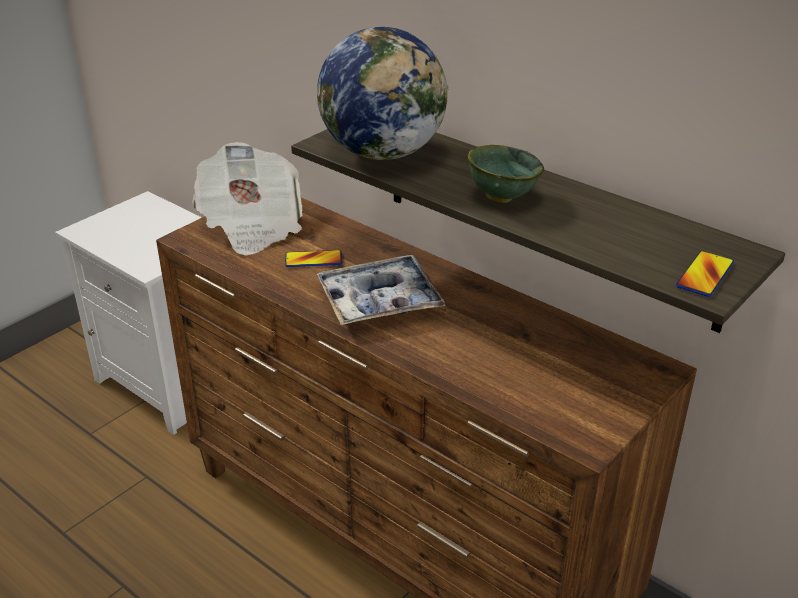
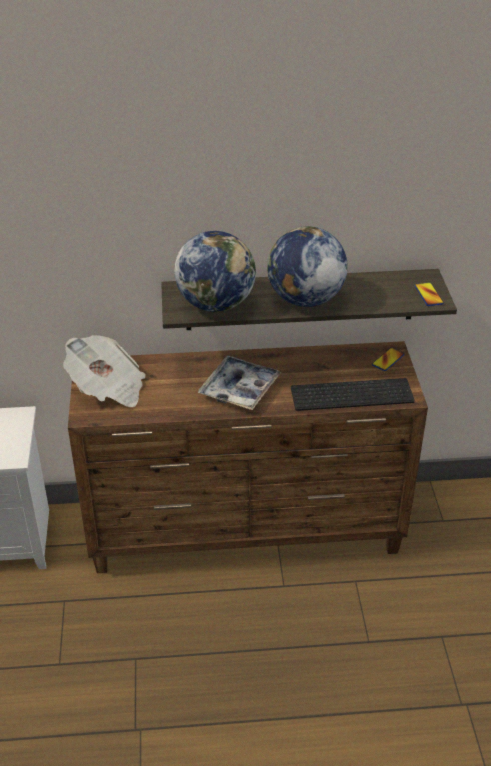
camera: 45 degrees left, 5 degrees up
(313, 260) = (174, 387): phone -> phone (388, 360)
(501, 197) = (304, 299): green bowl -> globe
(512, 387) = (352, 393): none -> keyboard

